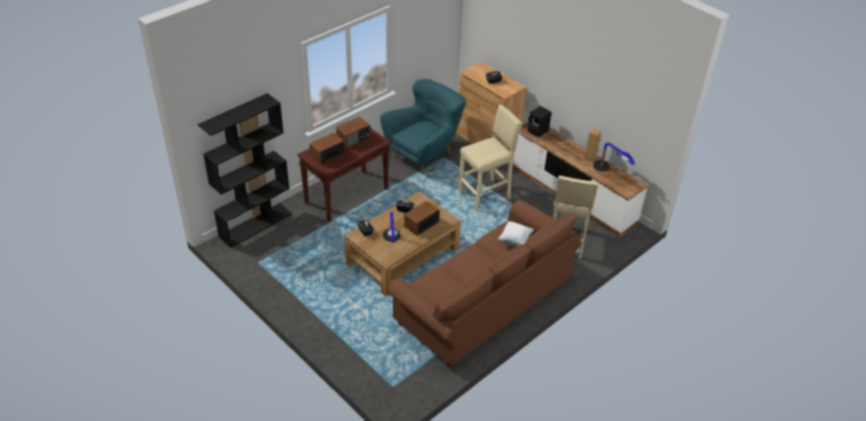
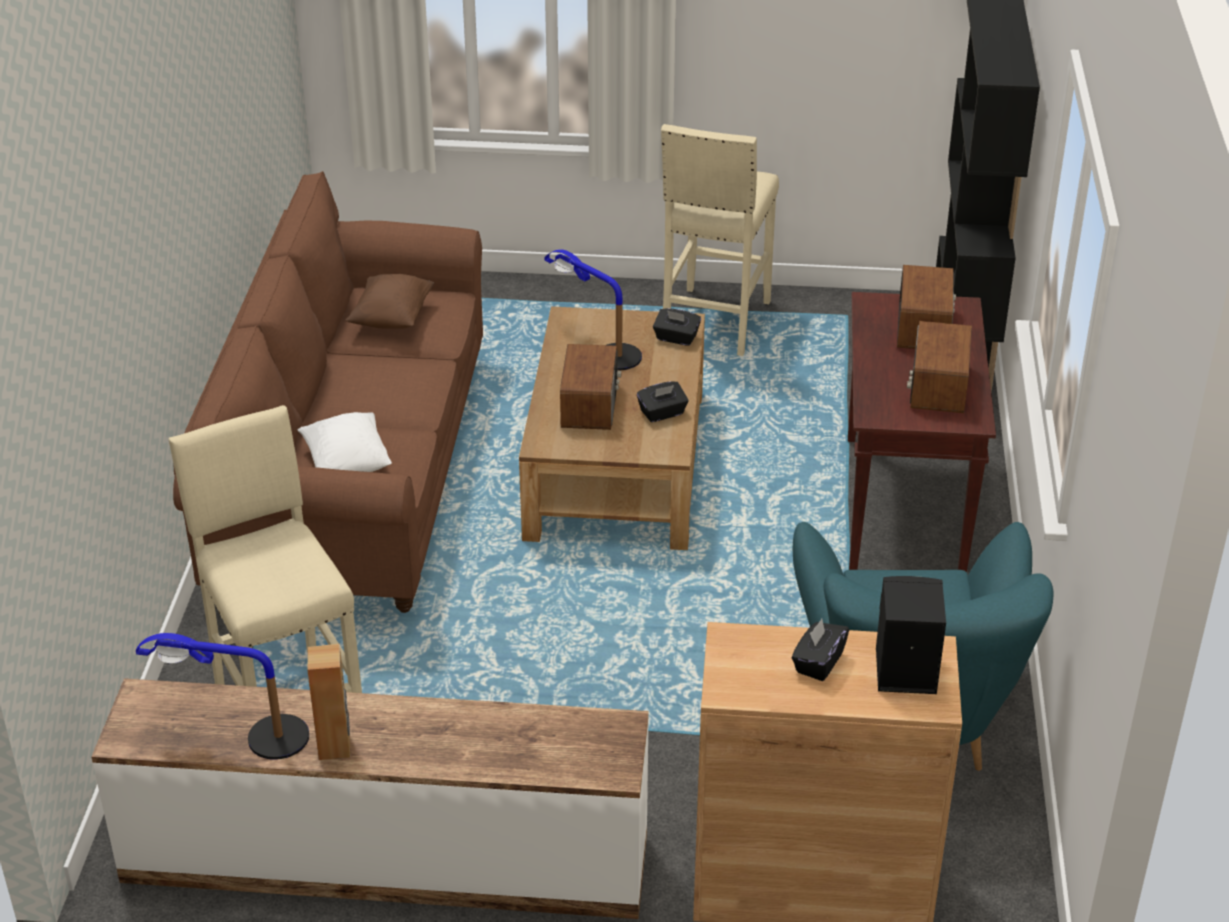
camera: 140 degrees right, 5 degrees down
(445, 289) = (392, 318): none -> brown pillow
(485, 194) = (613, 705): beige stool -> beige stool (714, 323)
(538, 131) = (573, 746): black speaker -> black speaker (902, 670)

